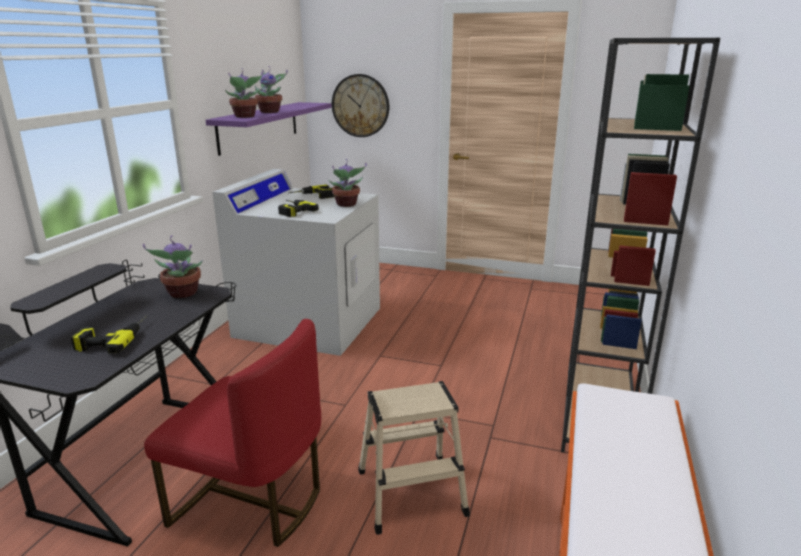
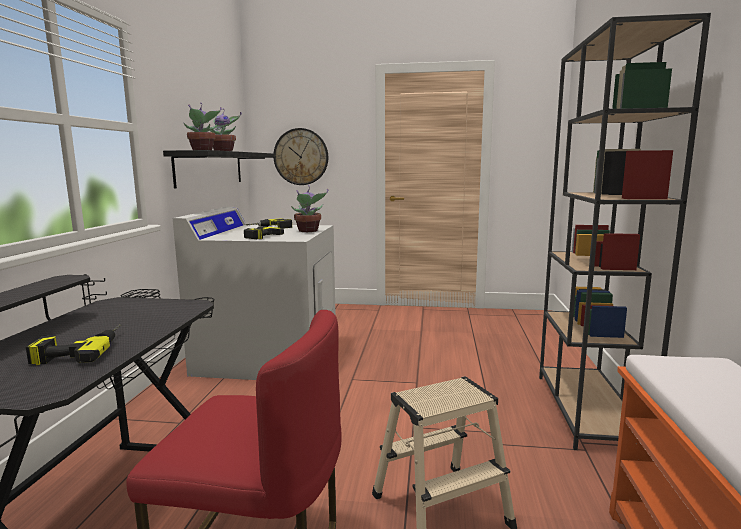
camera: 10 degrees left, 10 degrees down
(182, 294) = (155, 307): potted plant -> none
(259, 126) = (210, 168): purple shelf -> black shelf

